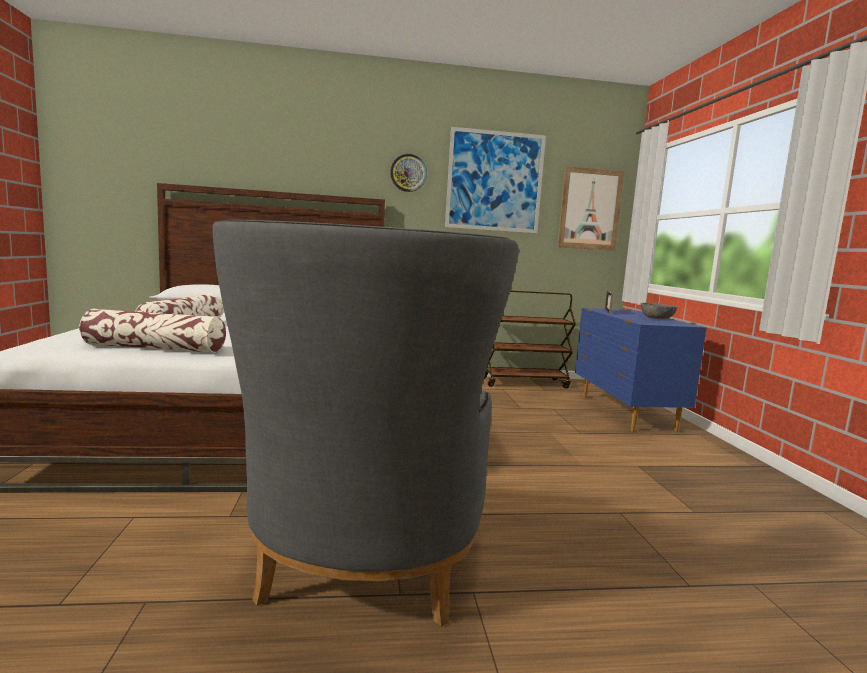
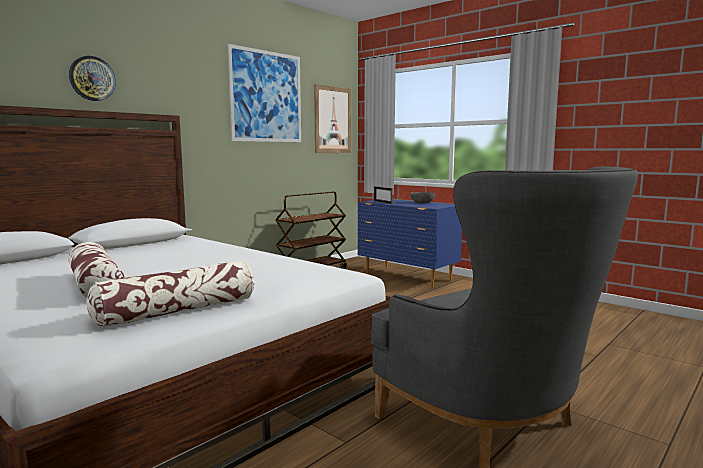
camera: 40 degrees left, 0 degrees up
(408, 173) = (194, 88): wall clock -> wall clock (92, 78)

